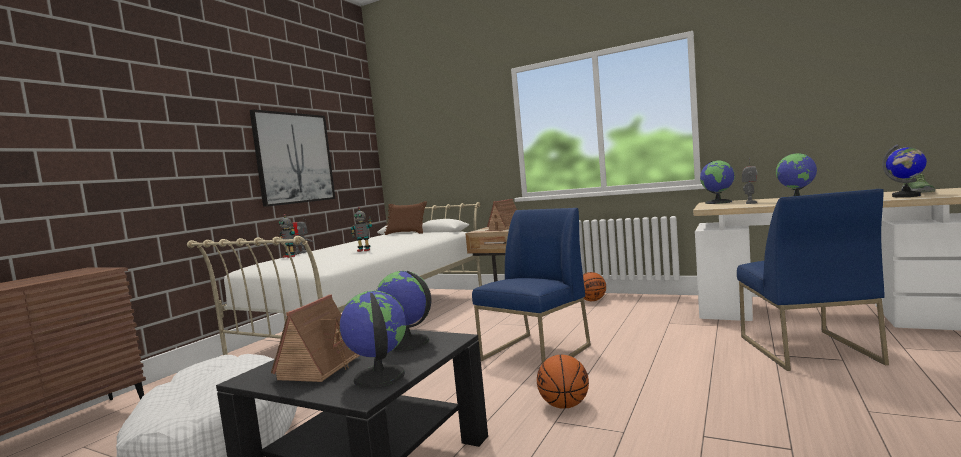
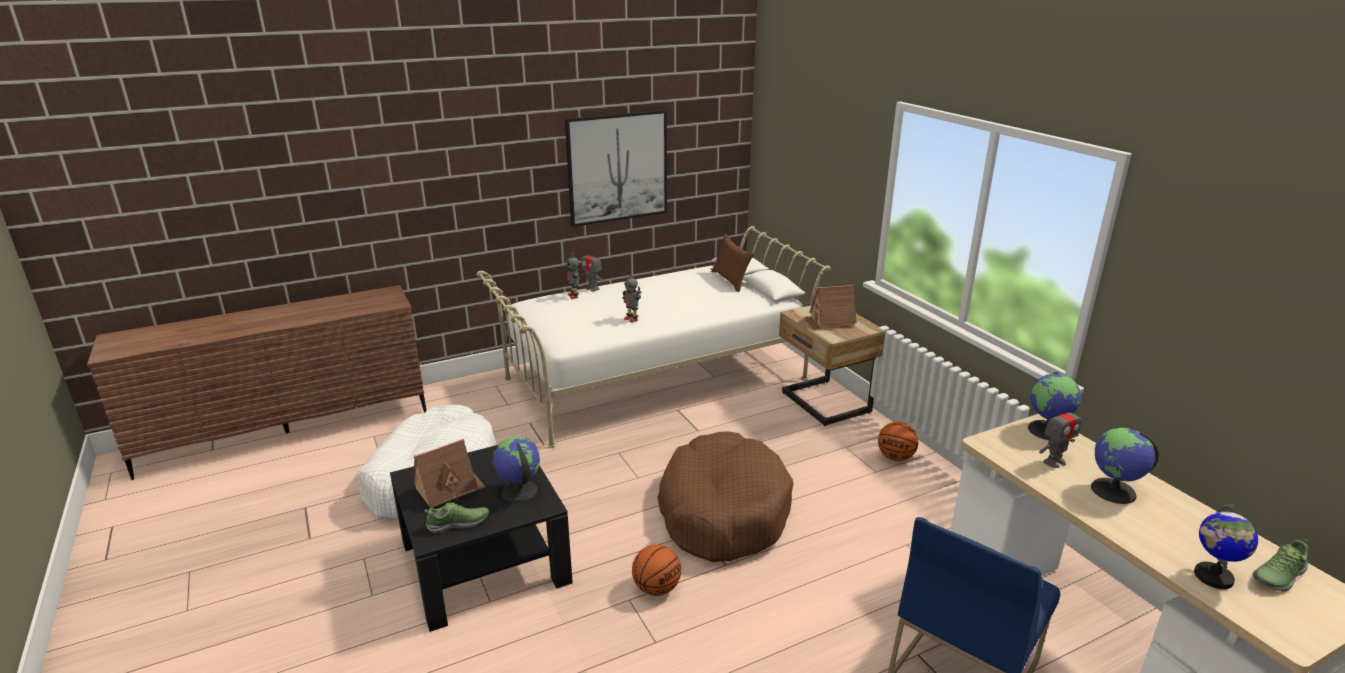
camera: 35 degrees right, 20 degrees up
(378, 376) = (458, 523): globe -> shoe
(536, 353) = (723, 511): blue chair -> brown dog bed

